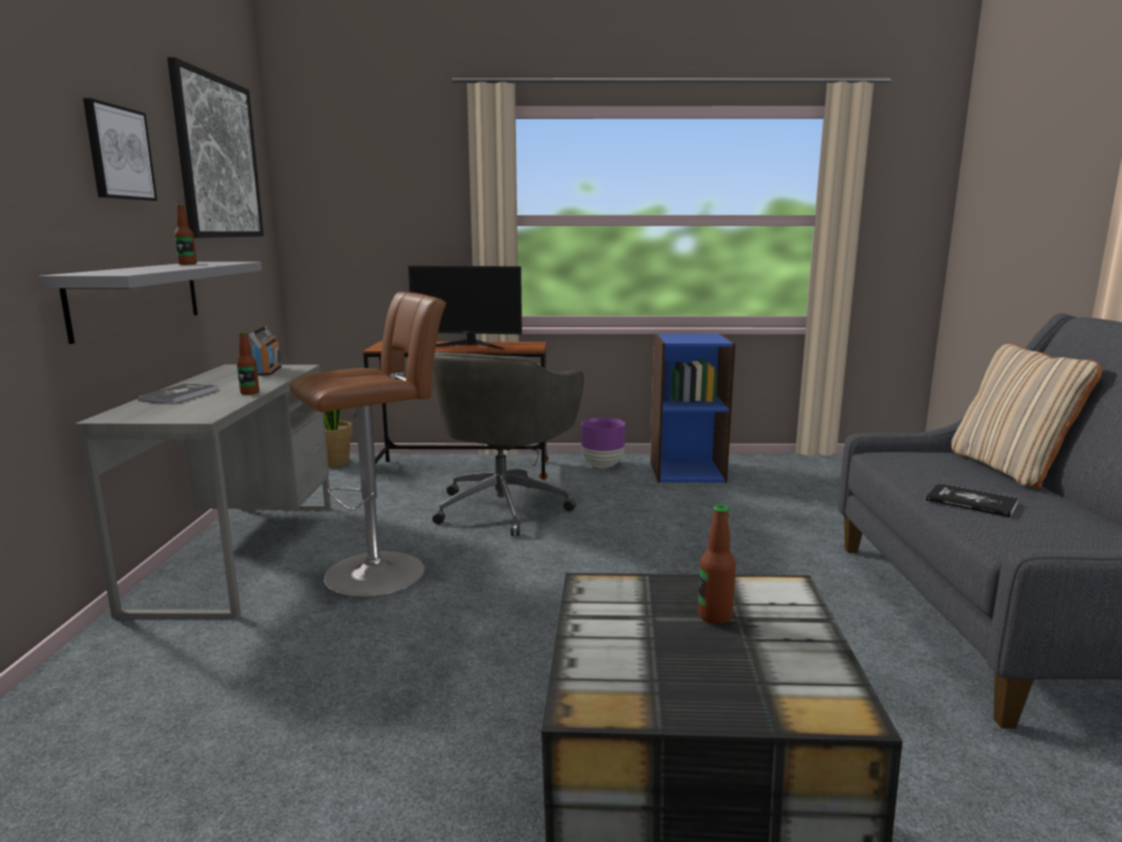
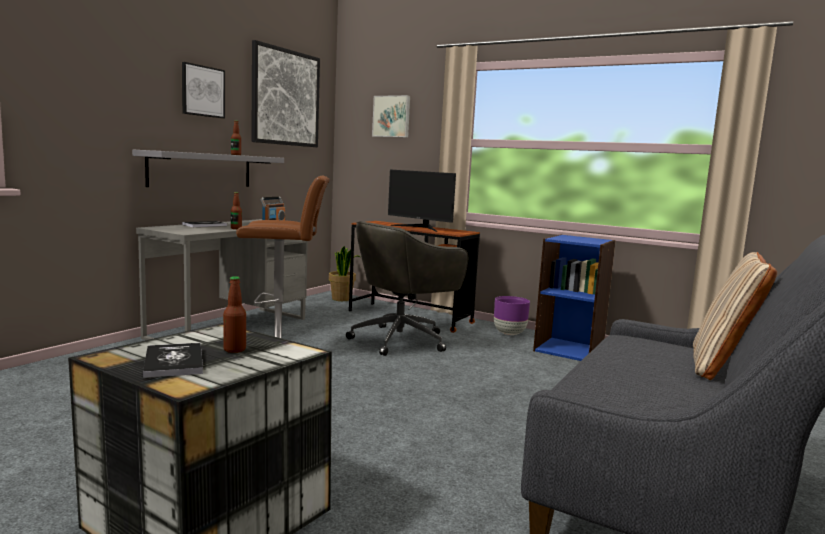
camera: 30 degrees right, 5 degrees down
(378, 184) = (392, 116): none -> picture
(971, 502) = (617, 371): book -> book (173, 362)

